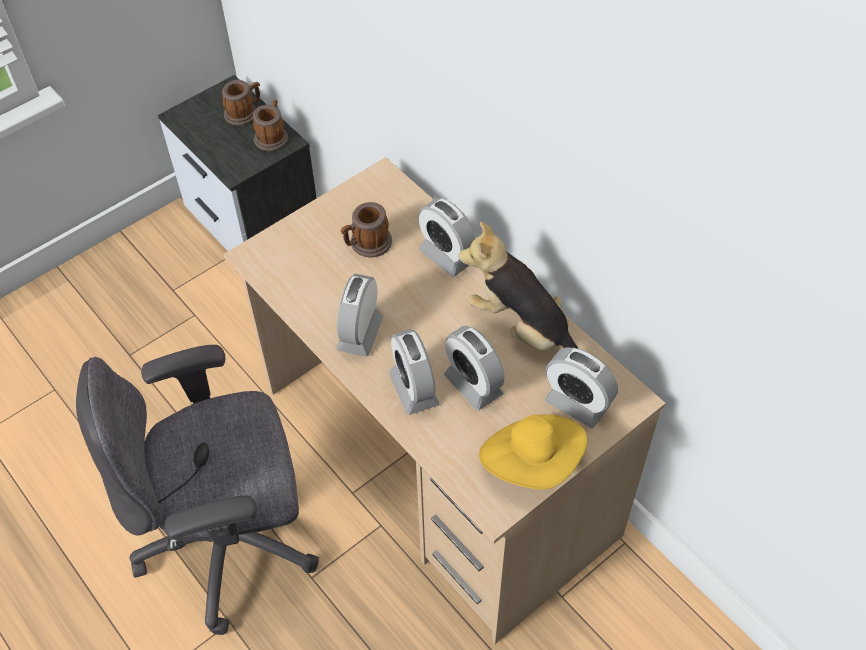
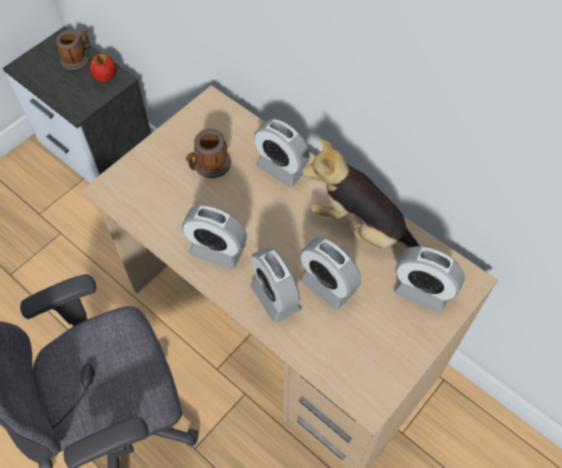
camera: 10 degrees left, 5 degrees up
(272, 136) = (105, 76): mug -> apple
(360, 333) = (217, 250): alarm clock -> alarm clock turned 75 degrees counterclockwise
(532, 462) = (395, 352): yellow hat -> none

